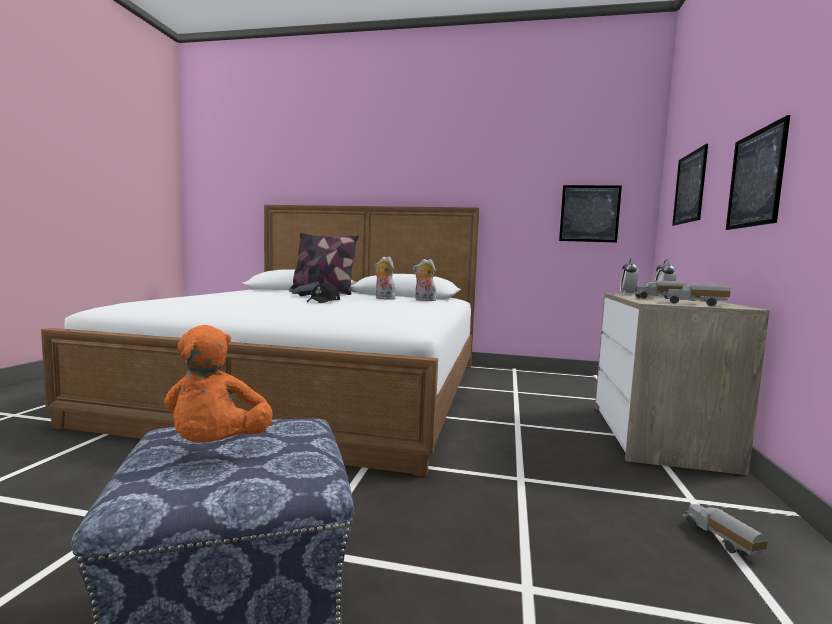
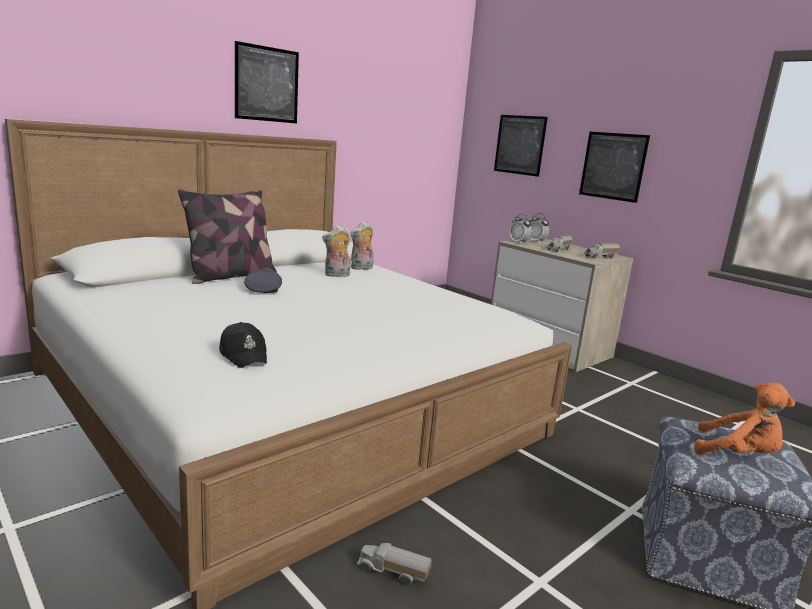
camera: 55 degrees left, 10 degrees up
(324, 301) = (340, 299): black cap -> black cap (244, 354)
(589, 213) = (418, 149): picture -> picture (267, 84)
(720, 540) = (671, 398): toy truck -> toy truck (393, 573)

